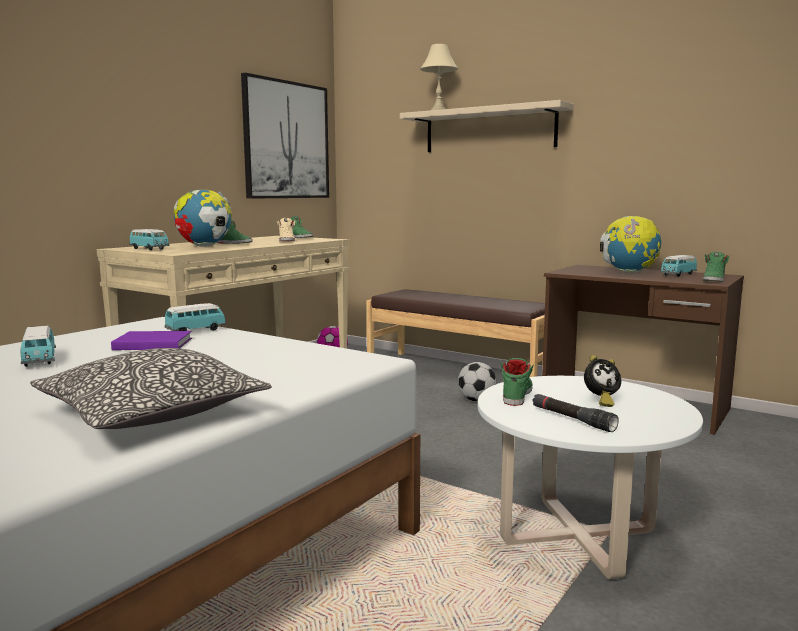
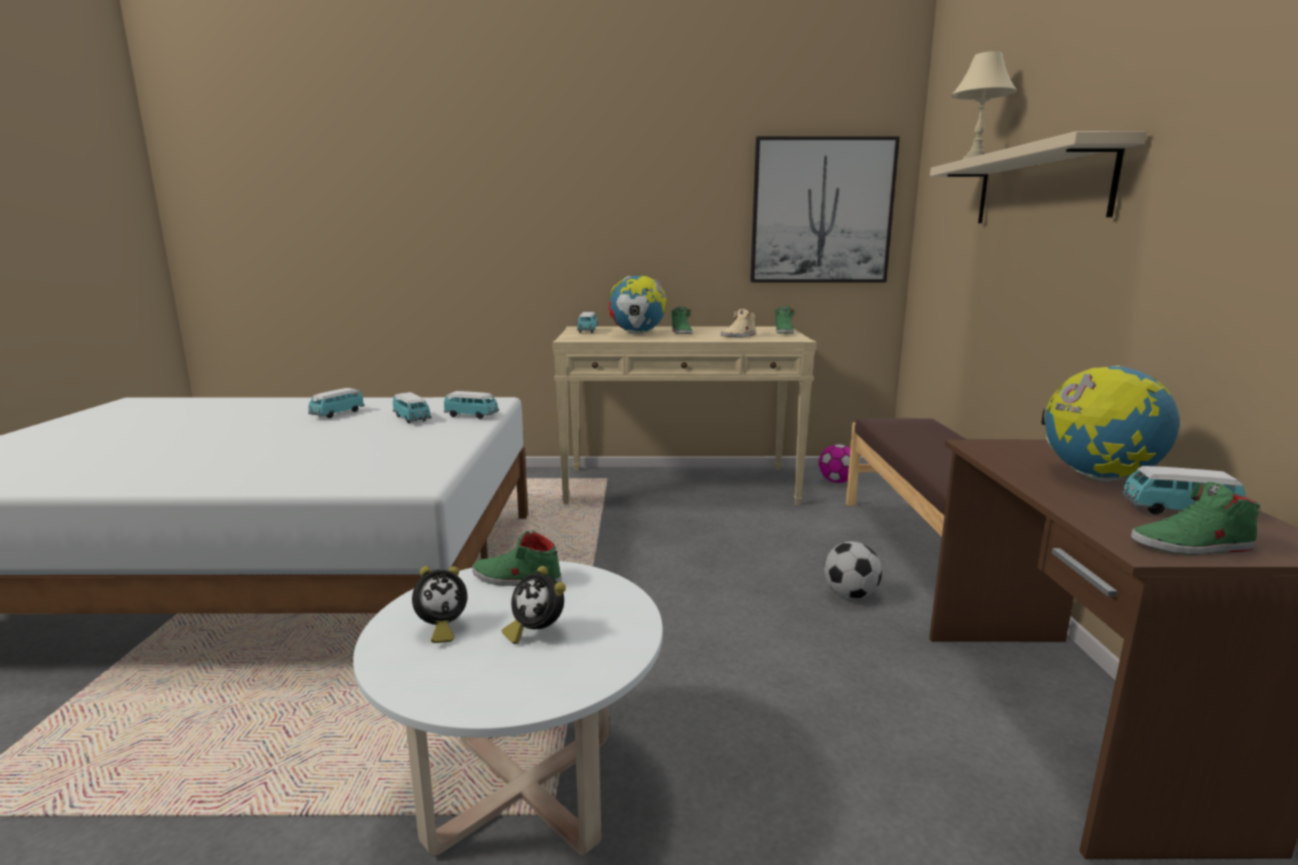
camera: 55 degrees right, 5 degrees up
(151, 344) = (412, 419): purple book -> toy car
(152, 413) = (208, 469): pillow -> none
(516, 394) = (516, 579): green shoe -> green shoe turned 150 degrees counterclockwise
(572, 419) = (440, 629): black flashlight -> alarm clock

